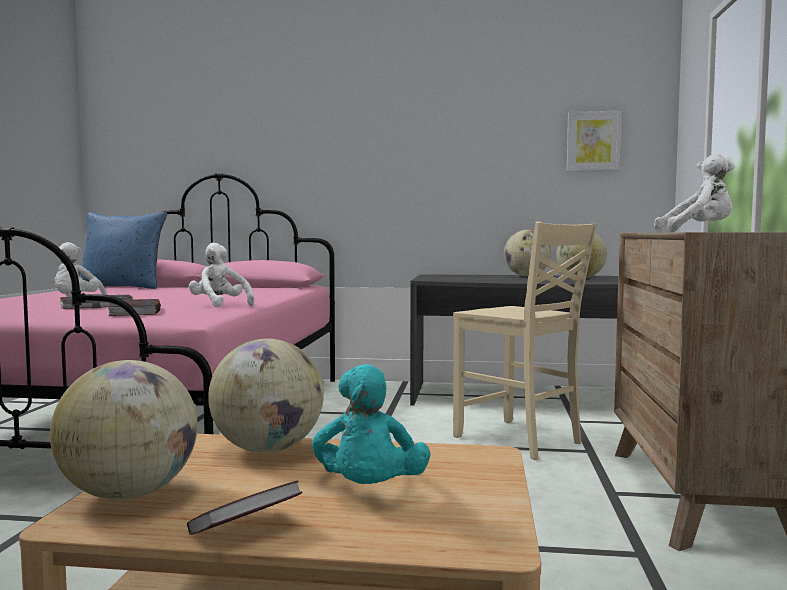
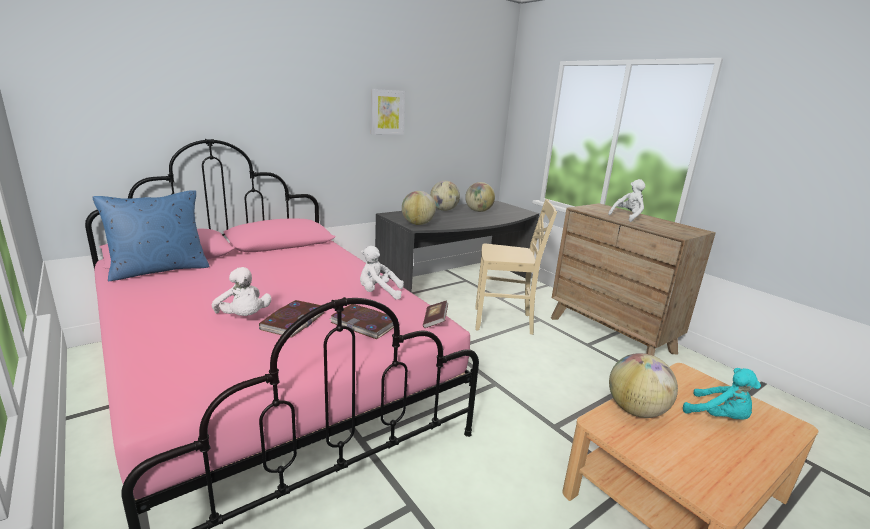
camera: 45 degrees left, 15 degrees up
(129, 494) = (683, 473): globe -> globe (417, 224)
(245, 529) = (752, 463): book -> book (435, 321)
(593, 141) = (472, 120): picture -> picture (387, 112)

